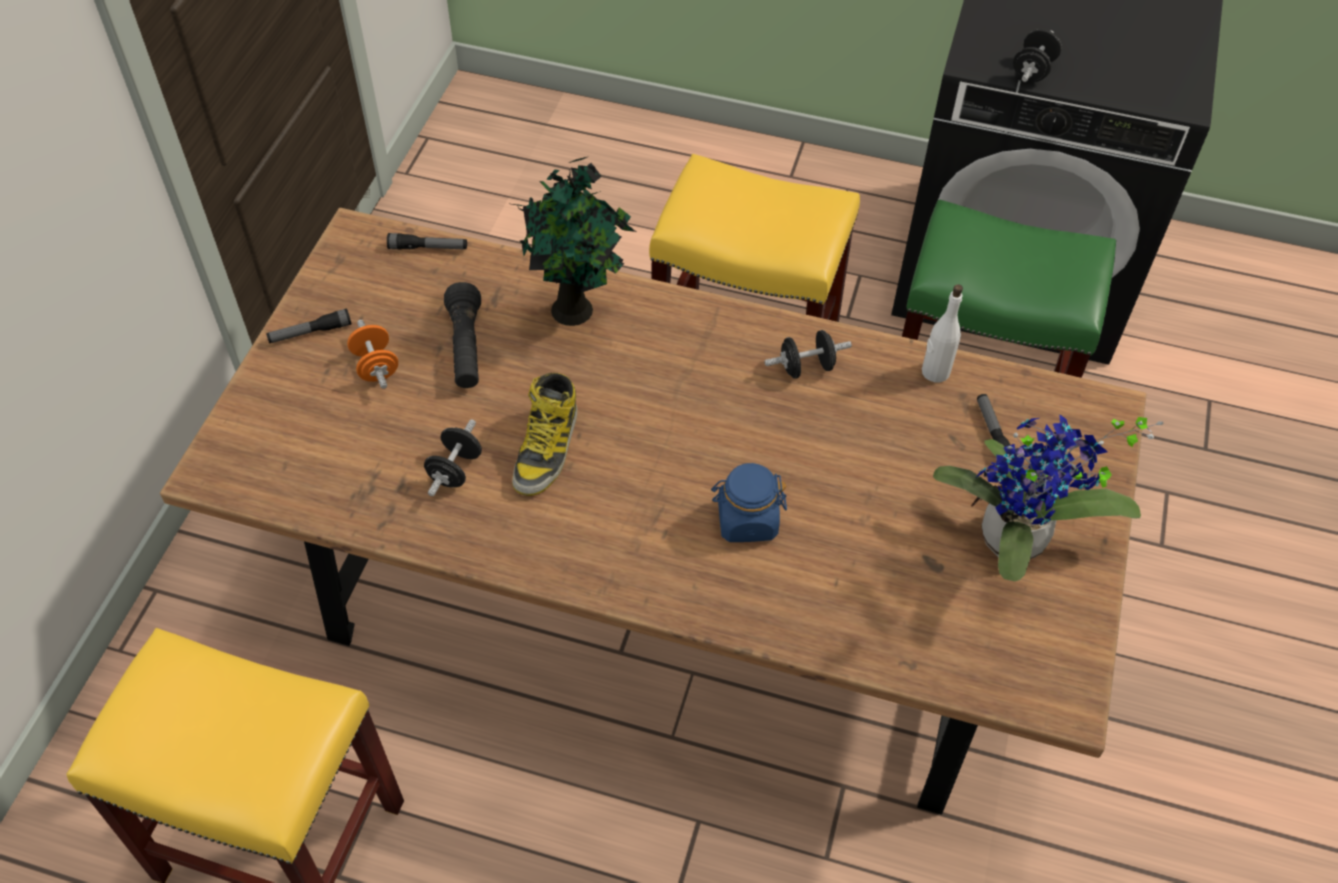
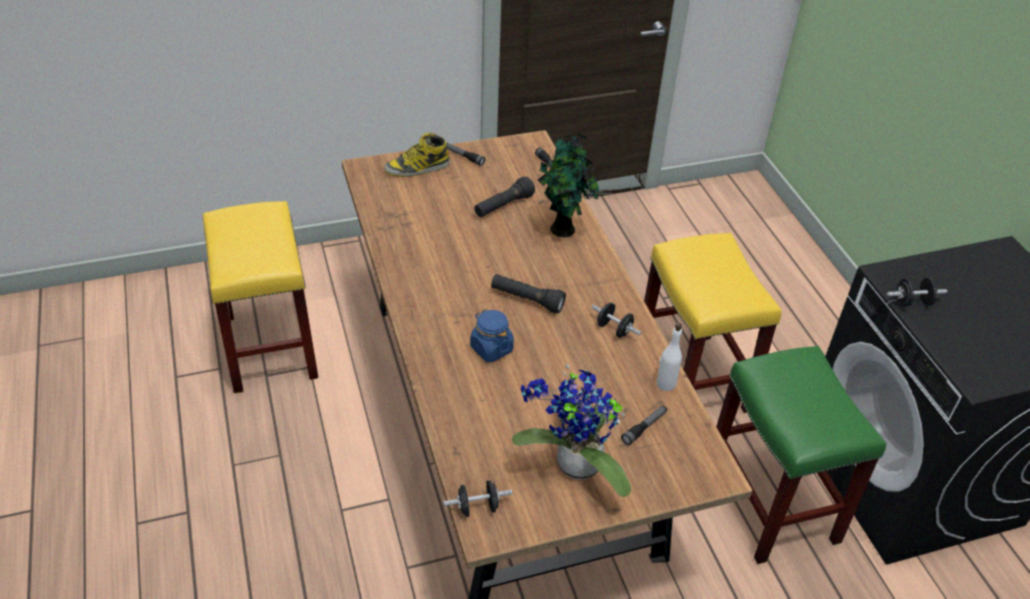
camera: 55 degrees right, 10 degrees down
(376, 366) = (465, 185): orange dumbbell -> none
(455, 470) = (430, 236): black dumbbell -> black dumbbell (477, 507)
(546, 448) = (469, 259): boot -> boot (417, 168)
(682, 429) = (526, 300): none -> black flashlight

